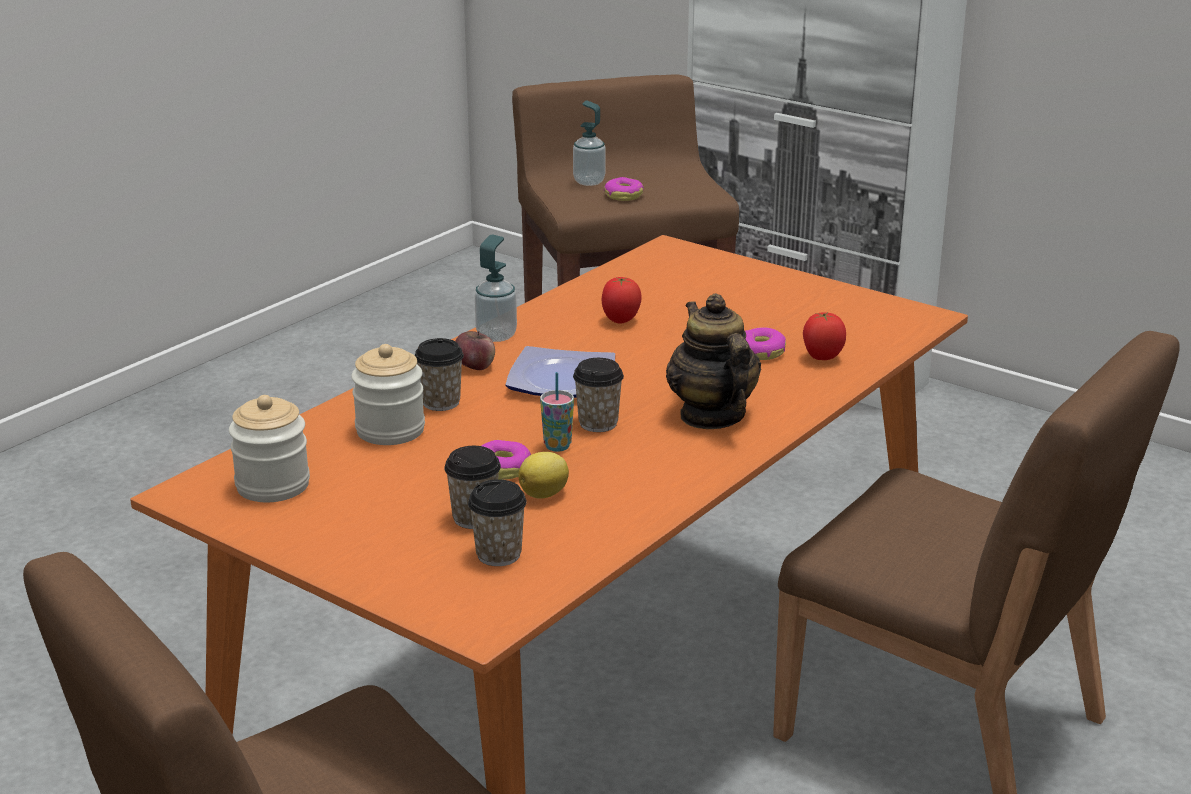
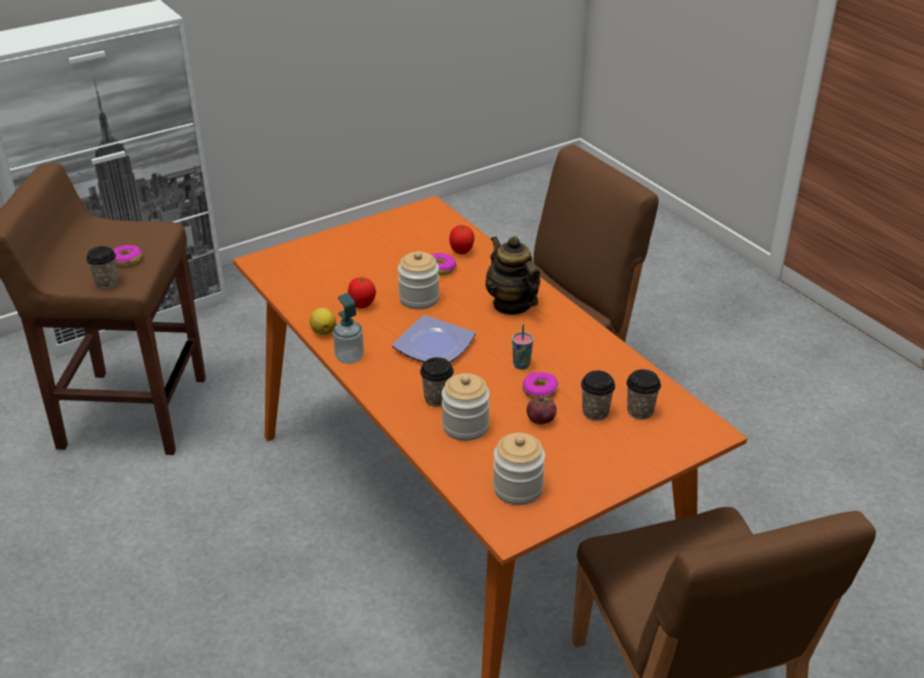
camera: 70 degrees left, 10 degrees up
(475, 366) = (392, 375): apple -> apple (541, 420)
(545, 494) = (578, 381): lemon -> lemon (323, 331)
(589, 182) = (86, 267): soap dispenser -> none
(598, 423) = (500, 345): cup -> cup (107, 282)
(668, 351) = (419, 299): none -> jar
(711, 416) = (512, 304): teapot -> teapot turned 60 degrees clockwise

